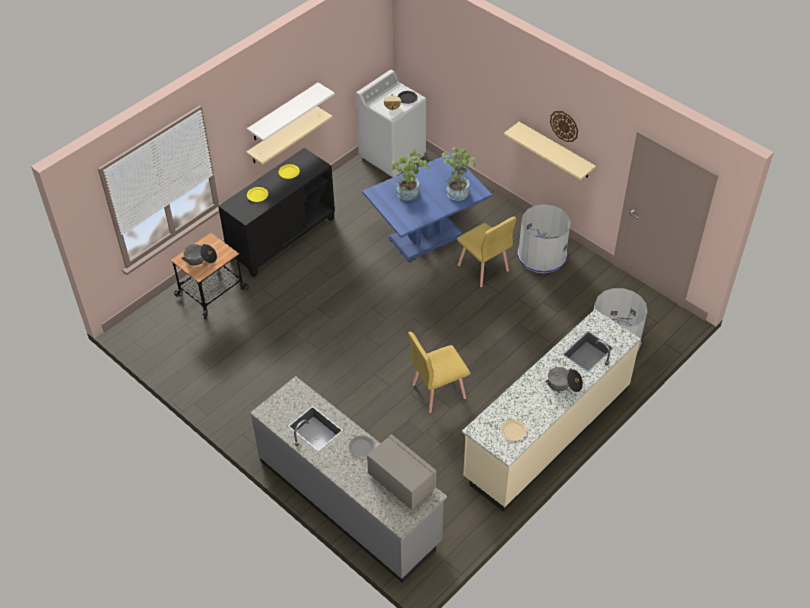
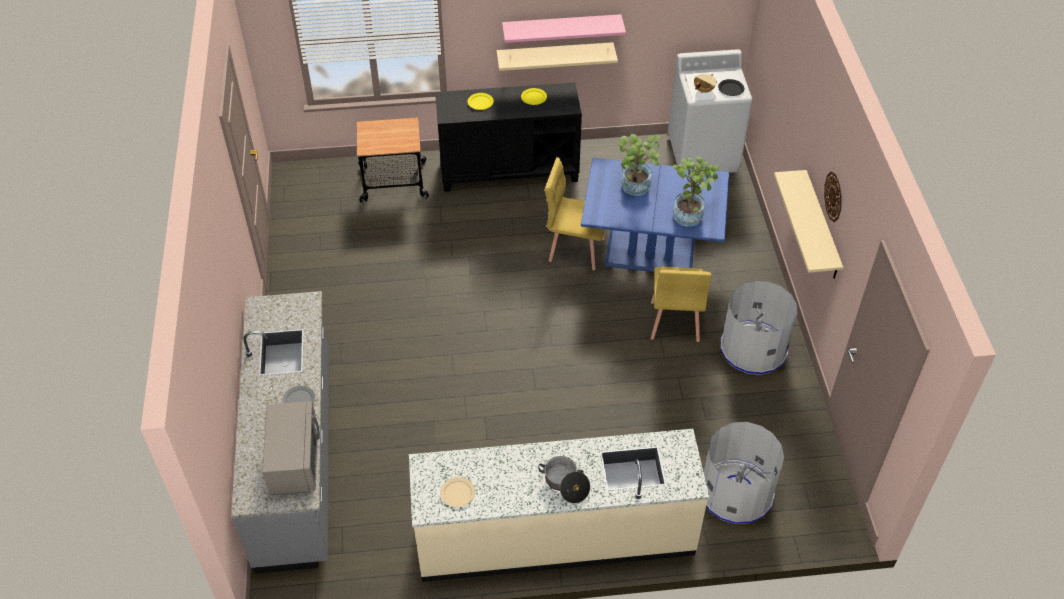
camera: 40 degrees right, 0 degrees up
(200, 259) = (381, 136): cooking pot -> none
(283, 112) = (561, 28): white shelf -> pink shelf
(438, 391) = (493, 413): yellow chair -> yellow chair (576, 249)

